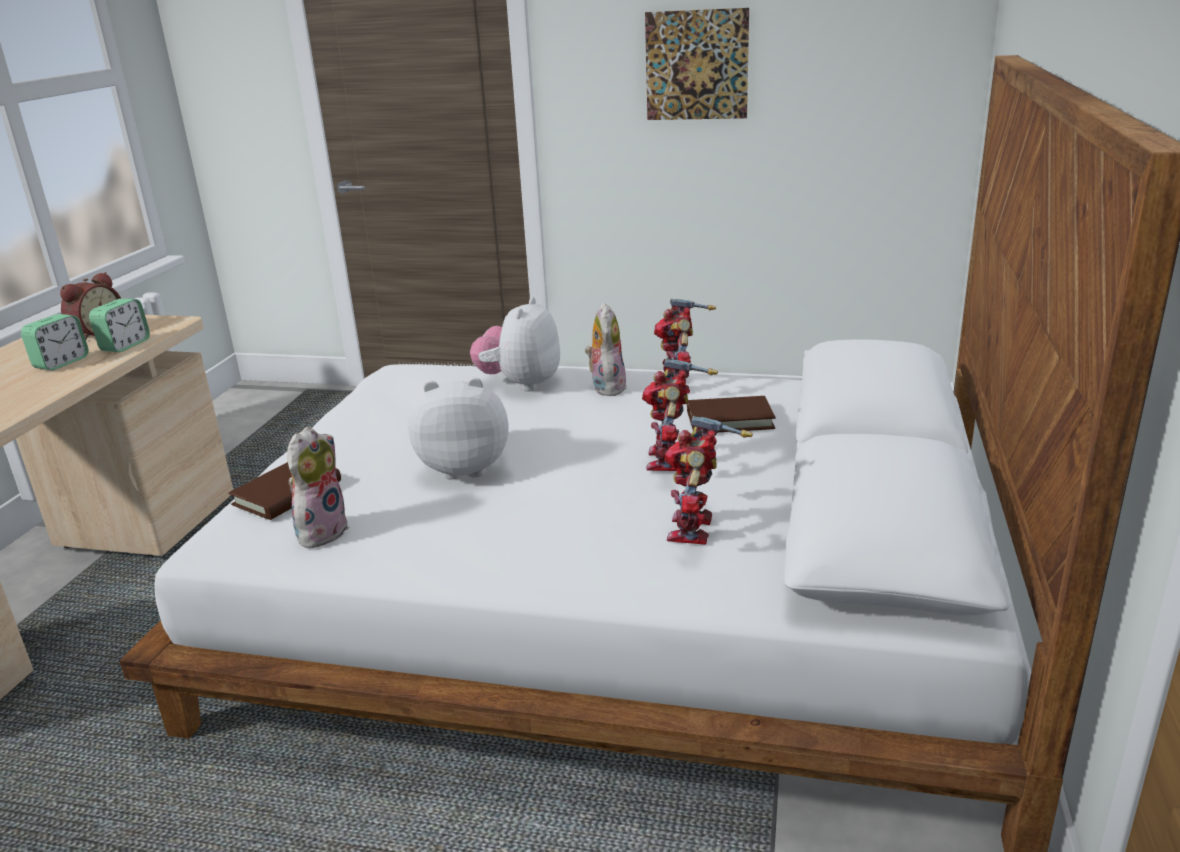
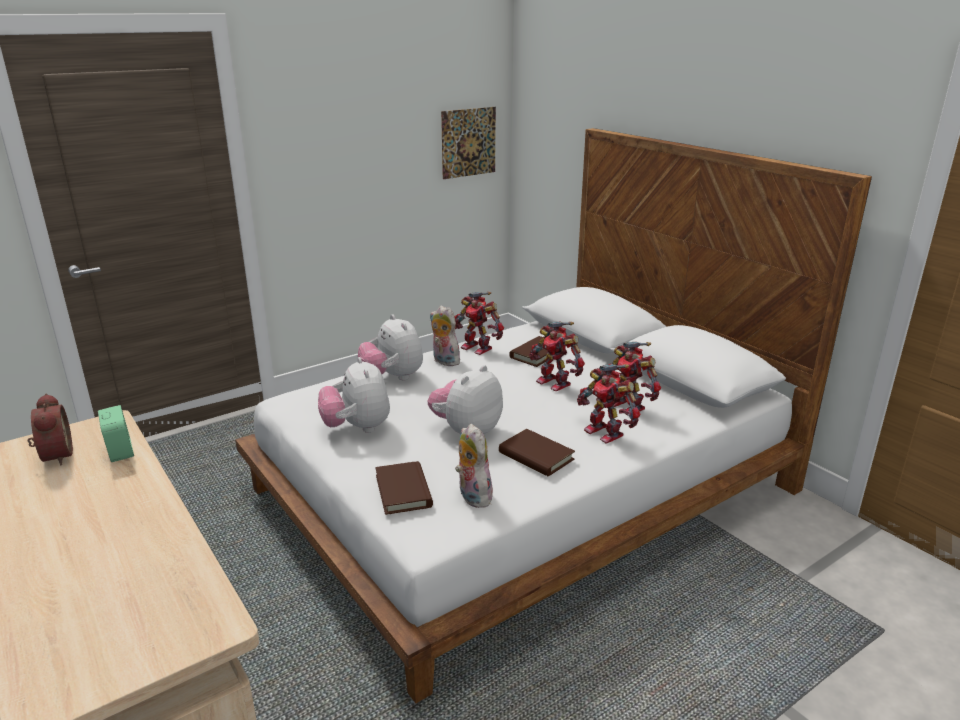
camera: 50 degrees left, 0 degrees up
(61, 363) = (95, 485): alarm clock -> none
(386, 418) = (357, 428): none -> plush toy
(458, 527) = (536, 456): none -> brown book
(591, 544) = (605, 432): none -> toy robot
(696, 65) = (361, 140): picture -> picture (468, 142)

